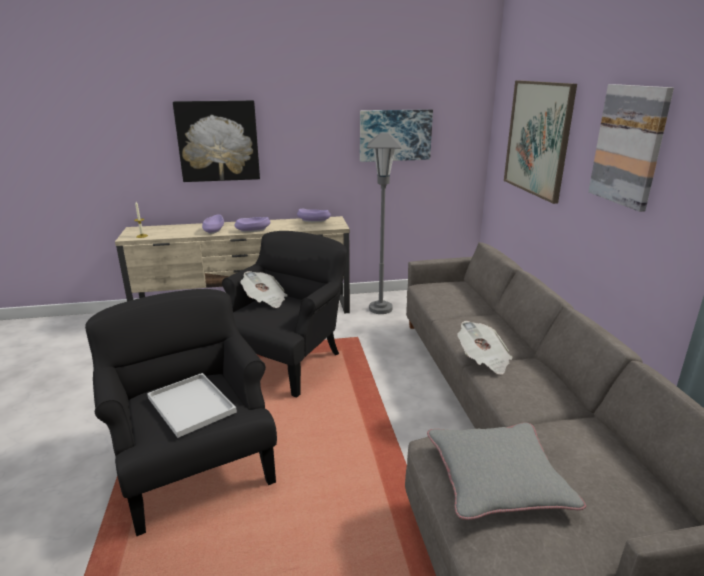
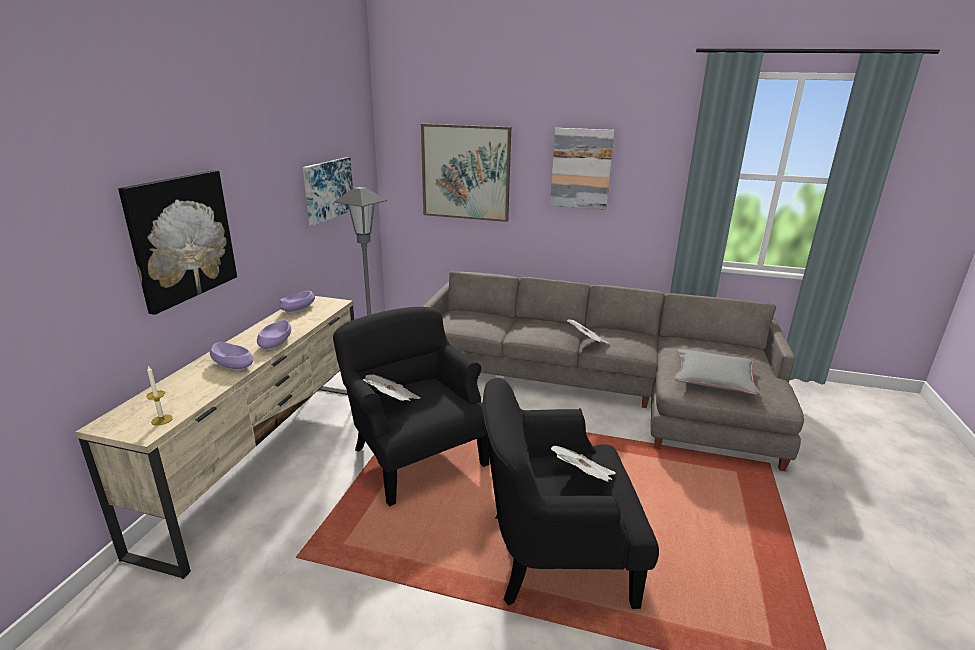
camera: 65 degrees left, 0 degrees up
(193, 405) = (583, 478): white tray -> newspaper

